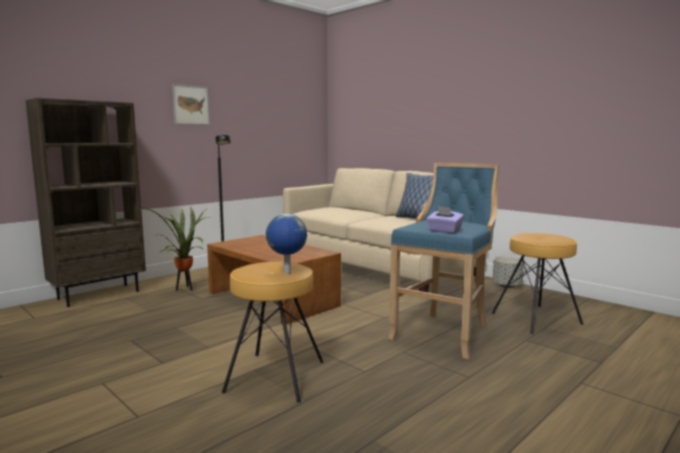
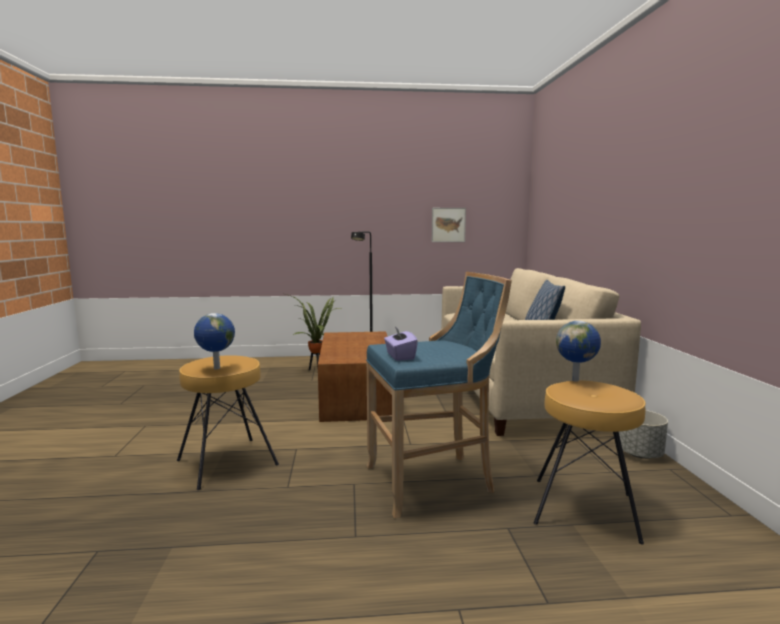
camera: 40 degrees right, 0 degrees up
(99, 294) = (261, 361): brown bookcase -> none
(191, 105) = (358, 203): picture -> picture (448, 225)
(520, 233) = (576, 380): none -> globe

